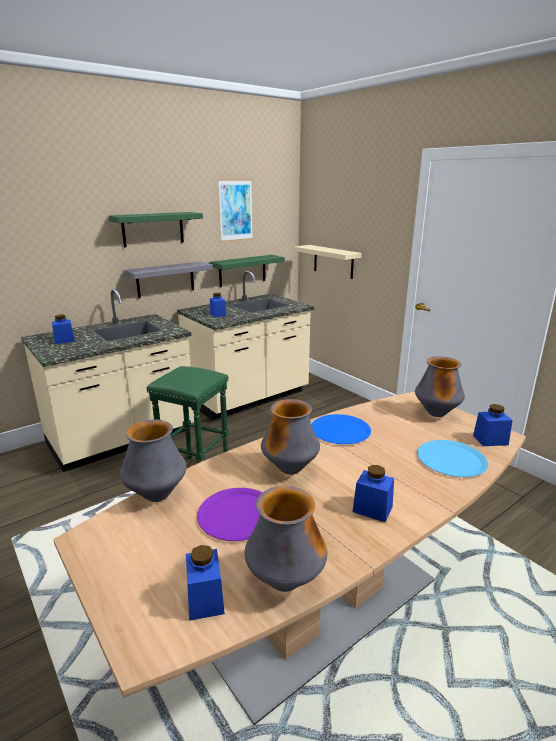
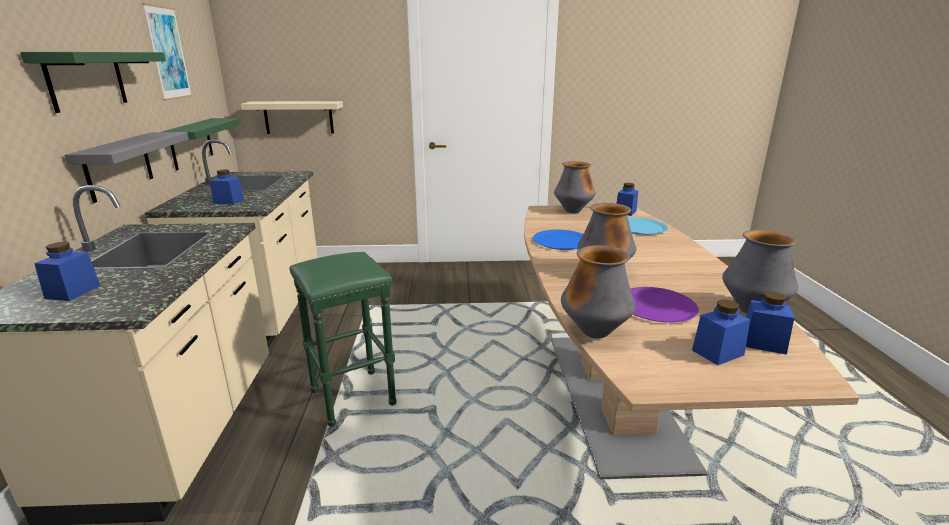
camera: 55 degrees left, 0 degrees up
(372, 509) = (682, 263): blue jar -> blue jar (717, 352)

